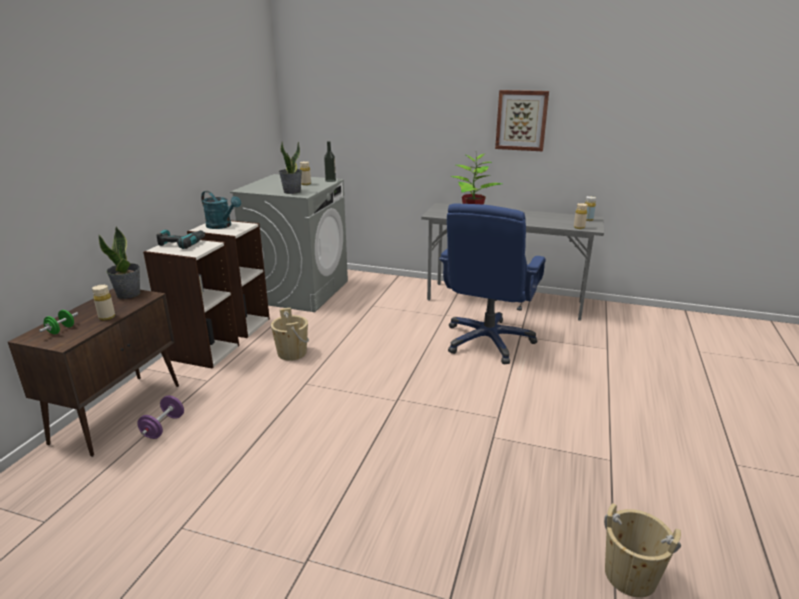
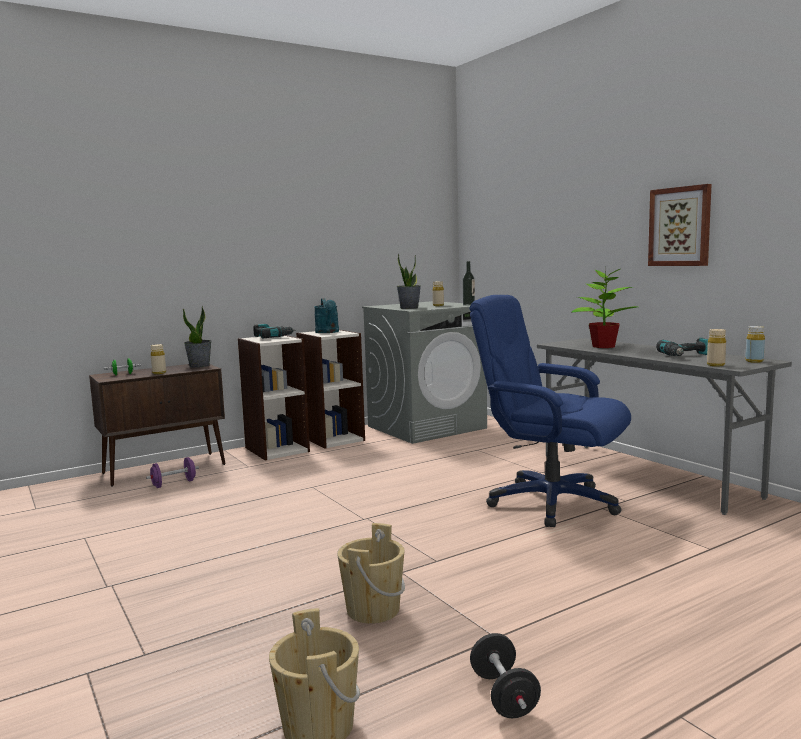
camera: 40 degrees right, 15 degrees down
(292, 353) = (340, 465): beige bucket -> beige bucket (373, 610)
(488, 341) = (550, 502): blue office chair -> blue office chair turned 60 degrees clockwise
(543, 219) = (686, 356): none -> power drill
(668, 496) = (504, 696): none -> black dumbbell

